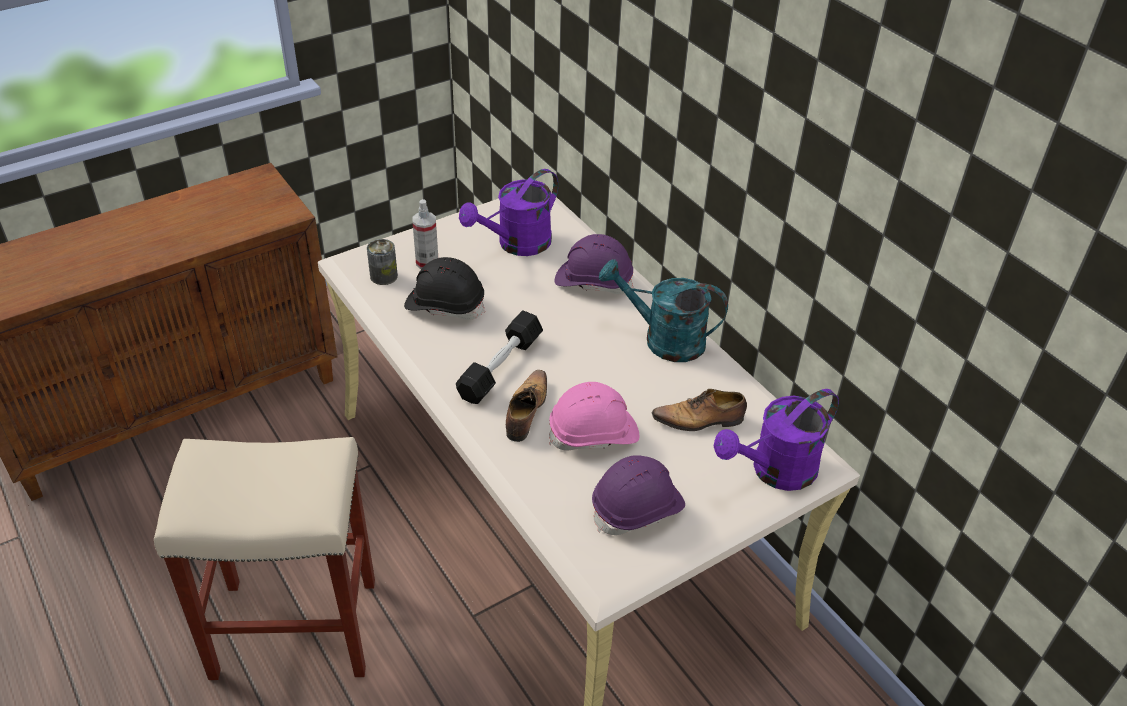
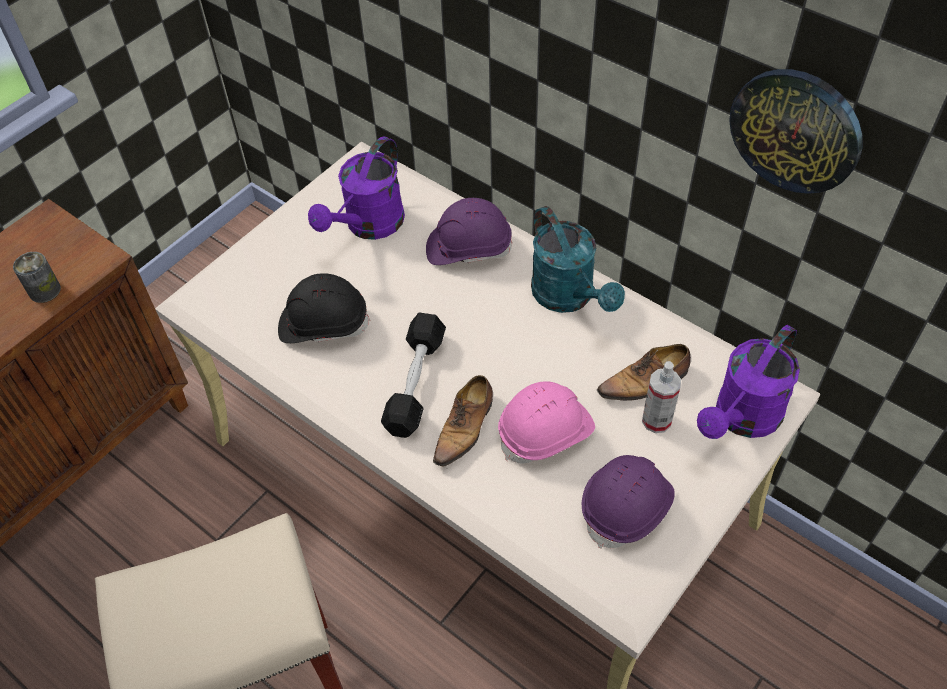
camera: 15 degrees left, 10 degrees up
(384, 276) = (240, 307): can -> can (45, 290)
(427, 262) = (281, 276): spray bottle -> spray bottle (656, 420)
(526, 411) = (465, 428): shoe -> shoe turned 150 degrees counterclockwise
(663, 339) = (569, 297): turquoise watering can -> turquoise watering can turned 120 degrees counterclockwise
(854, 201) = (796, 130): none -> wall clock

